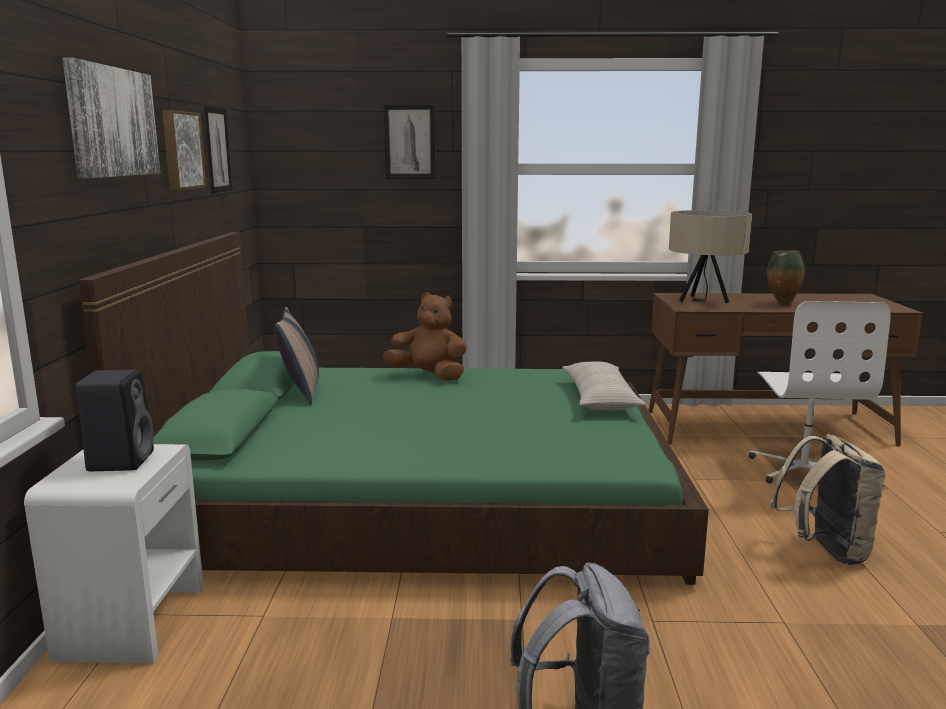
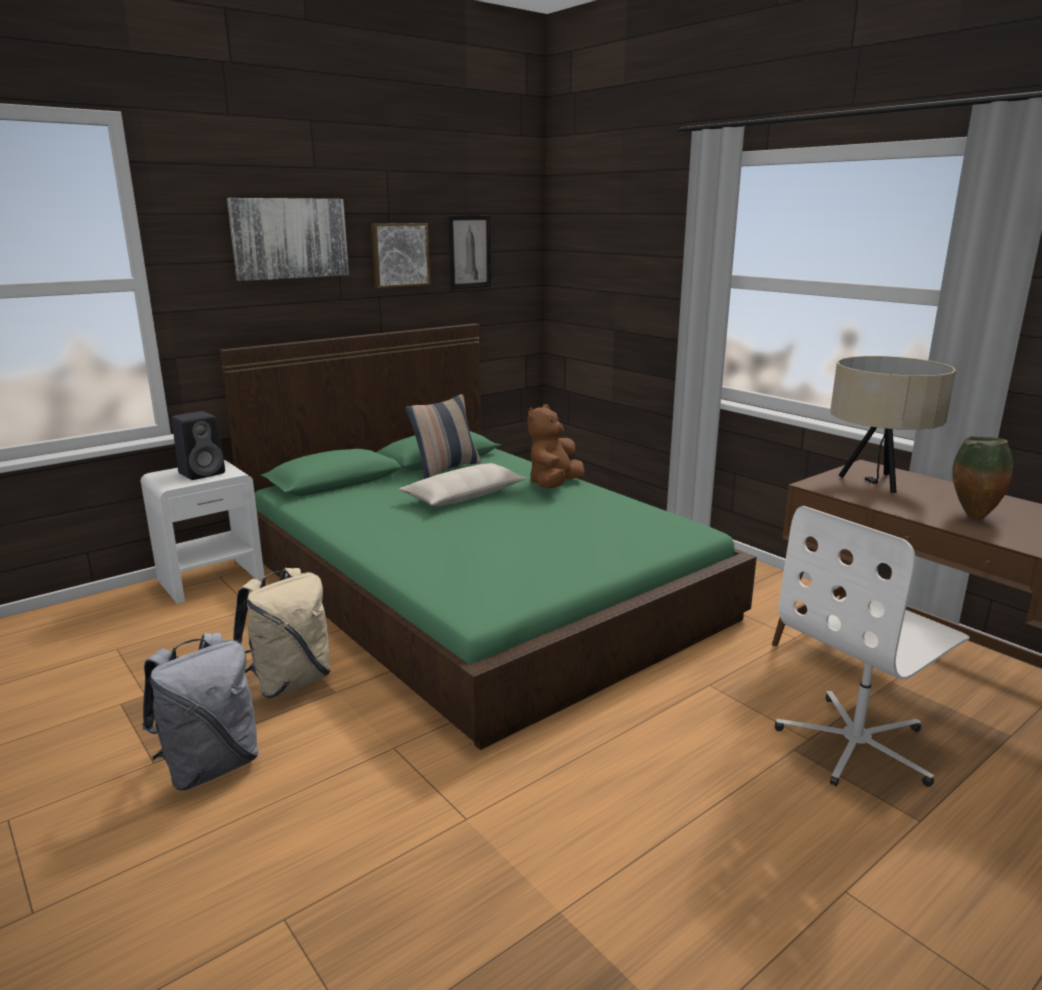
camera: 50 degrees right, 5 degrees up
(409, 142) = (653, 246): picture -> none
(429, 376) = (554, 485): brown plush toy -> brown plush toy turned 135 degrees counterclockwise
(600, 399) = (618, 552): beige pillow -> beige pillow (464, 496)
(825, 551) = (654, 809): beige backpack -> beige backpack (290, 681)

